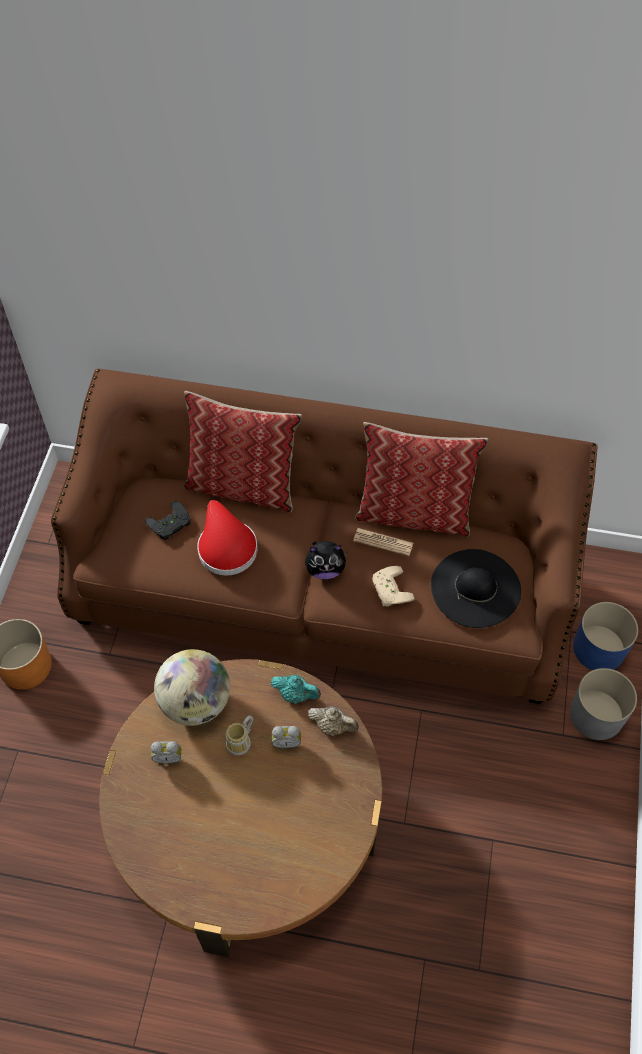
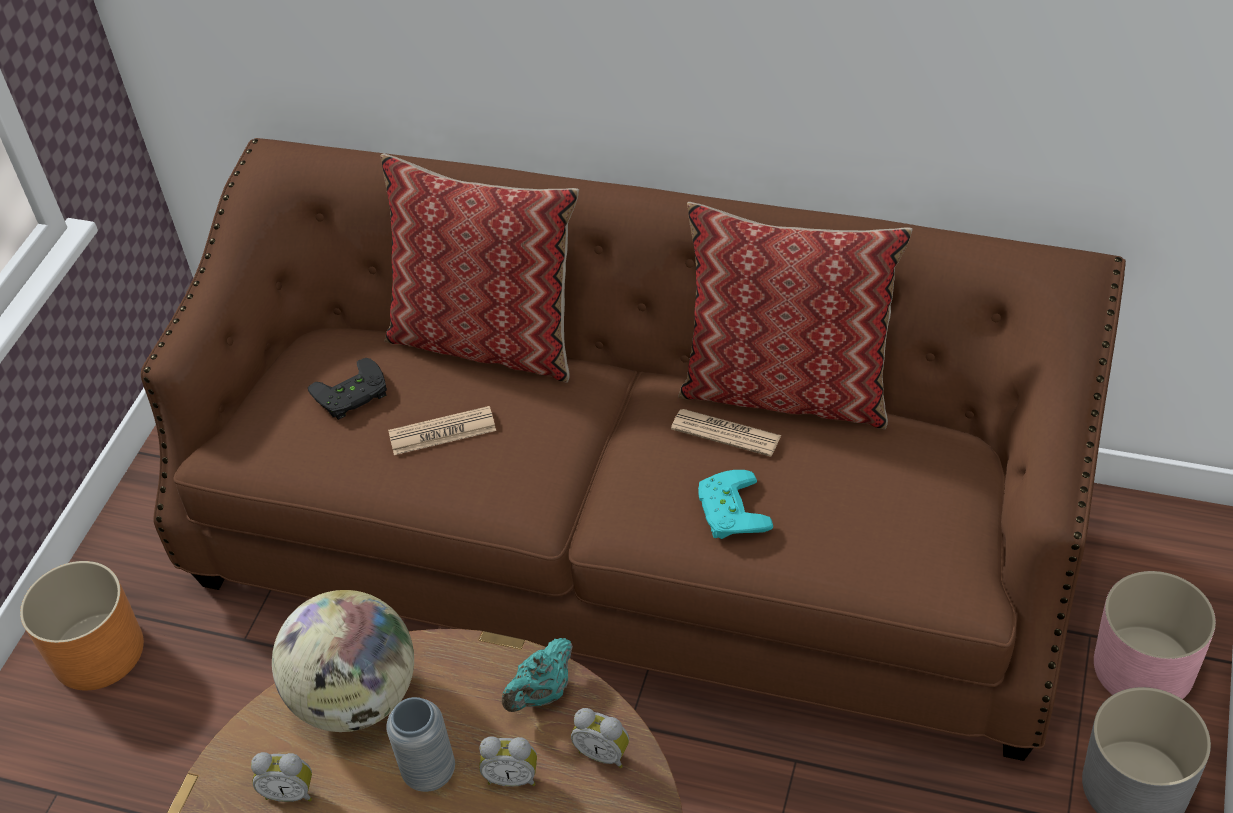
camera: 10 degrees right, 10 degrees down
(225, 546) = (442, 432): red hat -> newspaper
(242, 742) = (429, 772): mug -> grey vase
(296, 694) = (542, 693): turquoise teapot -> turquoise teapot turned 105 degrees clockwise
(325, 569) = (615, 475): plush toy -> none
(333, 726) = (604, 752): beige teapot -> alarm clock
(388, 589) = (727, 510): beige game controller -> turquoise game controller
(475, 588) = (891, 513): black hat -> none
(598, 648) = (1142, 667): blue planter -> pink planter

